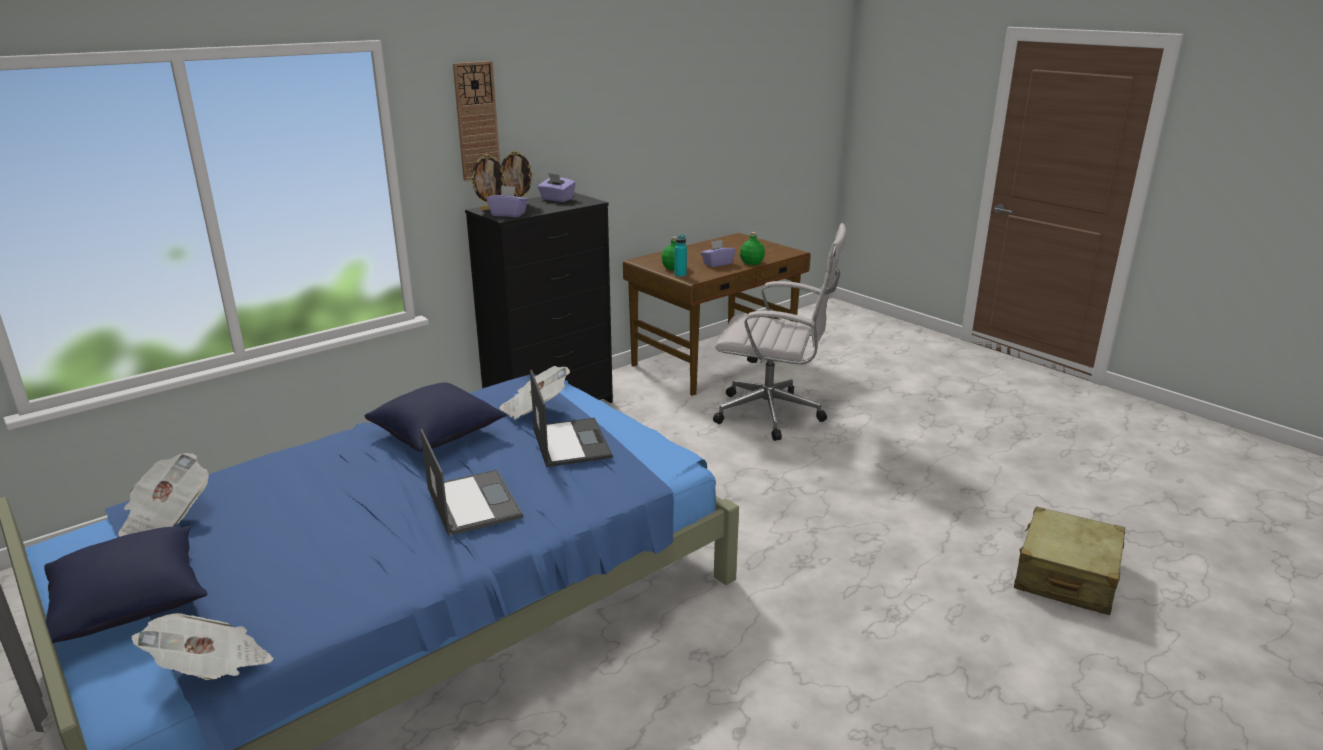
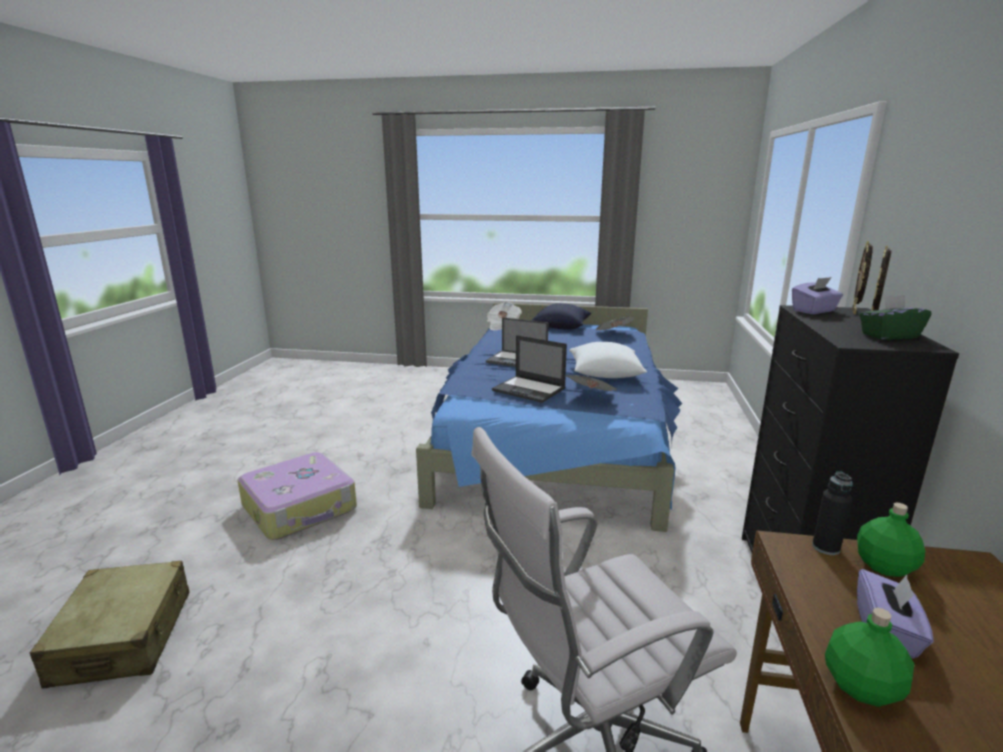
camera: 140 degrees right, 5 degrees down
(438, 435) = (604, 374): blue pillow -> white pillow
(476, 121) = (914, 203): wall clock -> none
(557, 199) = (889, 336): purple tissue box -> green tissue box
(680, 275) = (825, 547): turquoise bottle -> black bottle
(877, 654) = (300, 507): none -> suitcase

